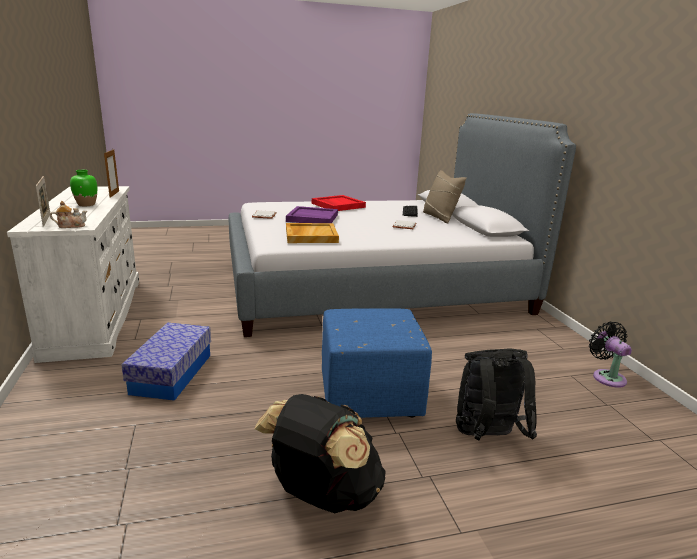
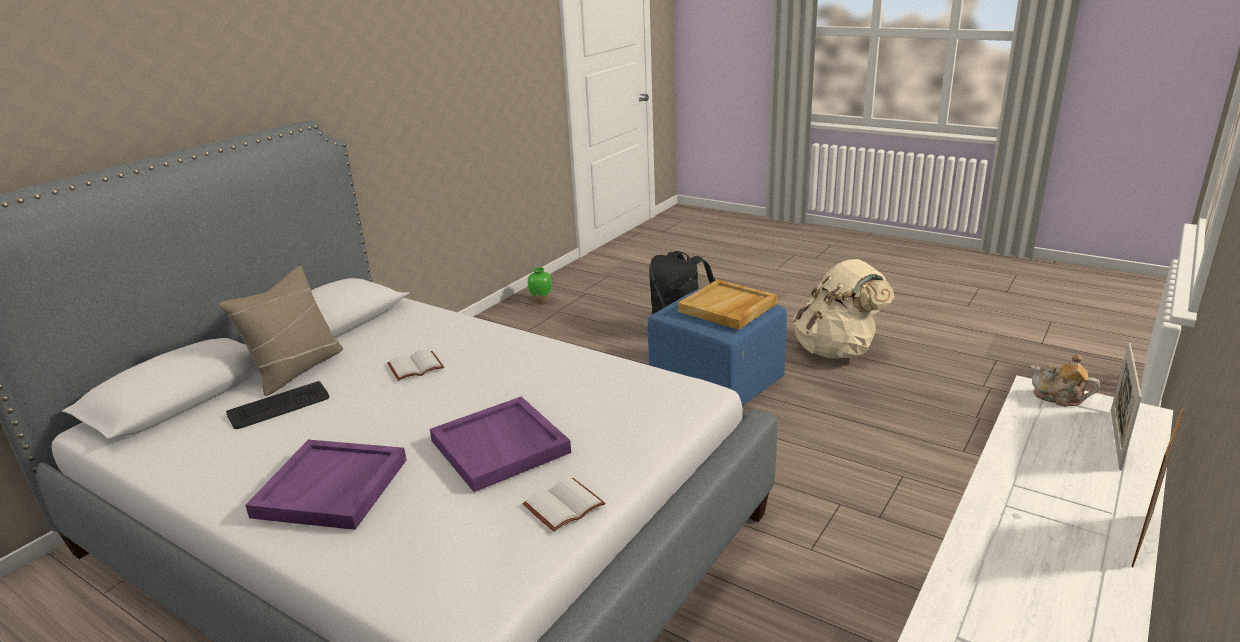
camera: 130 degrees left, 5 degrees up
(86, 205) = (1040, 499): green vase -> green vase (541, 301)
(114, 194) = (959, 565): picture frame -> picture frame (1142, 539)
(172, 373) = (900, 496): storage box -> none
(310, 235) = (605, 392): beige tray -> beige tray (727, 308)
(322, 495) = (837, 350): black backpack -> beige backpack
(337, 205) = (332, 488): red tray -> purple tray
(607, 377) = (506, 320): black fan -> none

